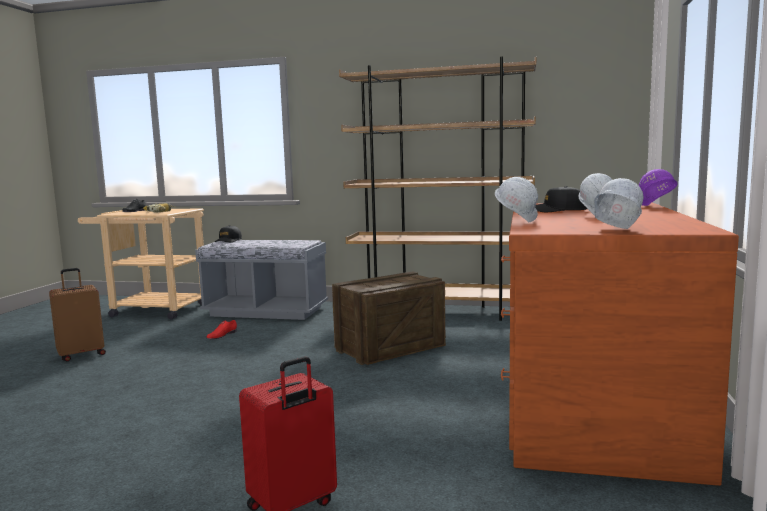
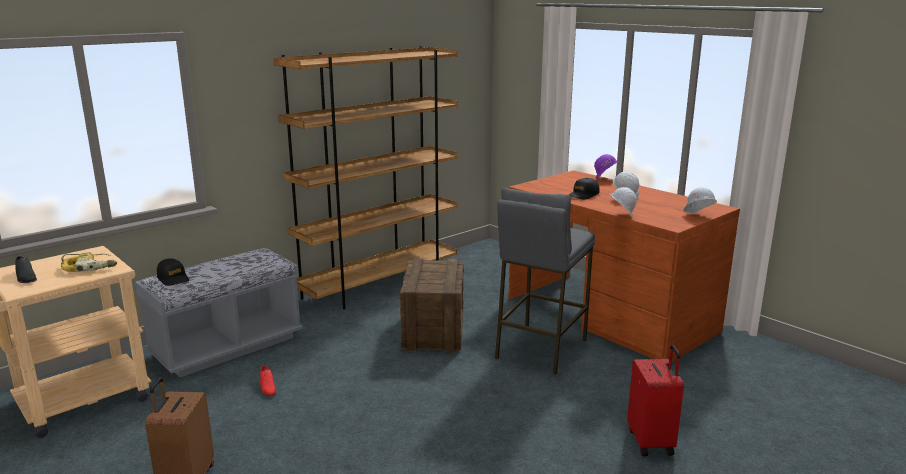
camera: 55 degrees left, 10 degrees up
(431, 392) = (540, 348): none -> grey stool

